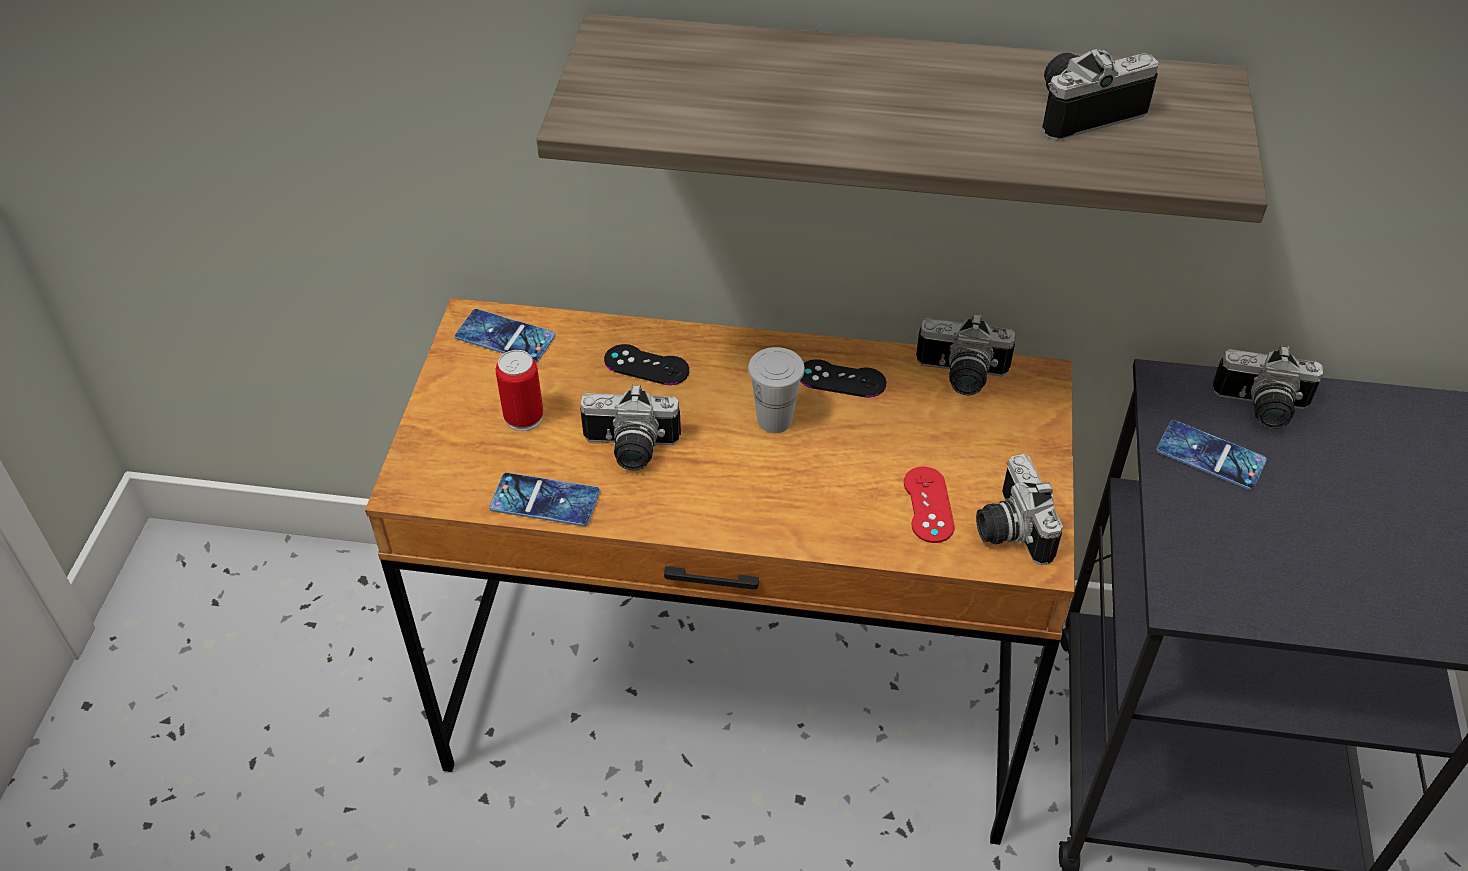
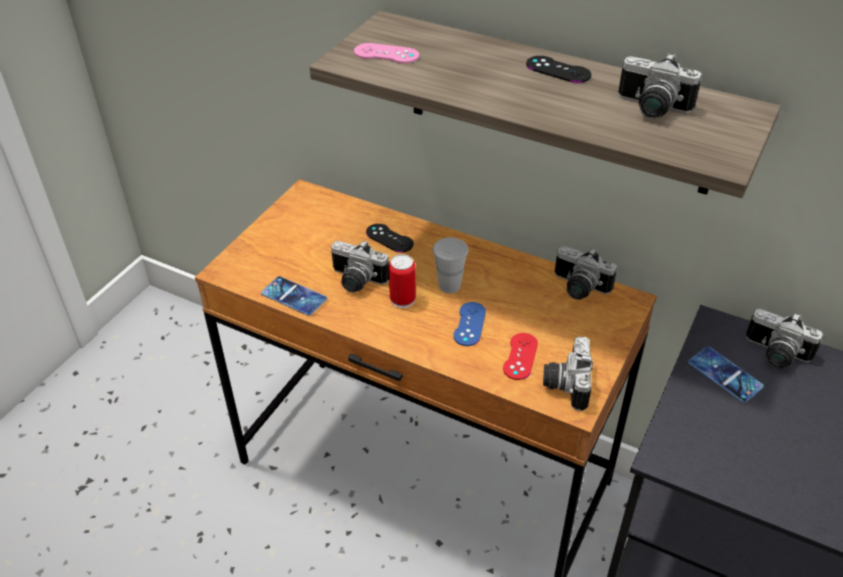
camera: 20 degrees right, 5 degrees down
(505, 336) = (318, 205): phone -> none
(524, 417) = (305, 249): can -> can (402, 299)
(646, 92) = (386, 54): none -> pink game controller
(833, 474) = (469, 324): none -> blue game controller
(841, 379) = (502, 272): black game controller -> black game controller (558, 70)
(1082, 109) = (650, 109): camera -> camera turned 150 degrees counterclockwise

